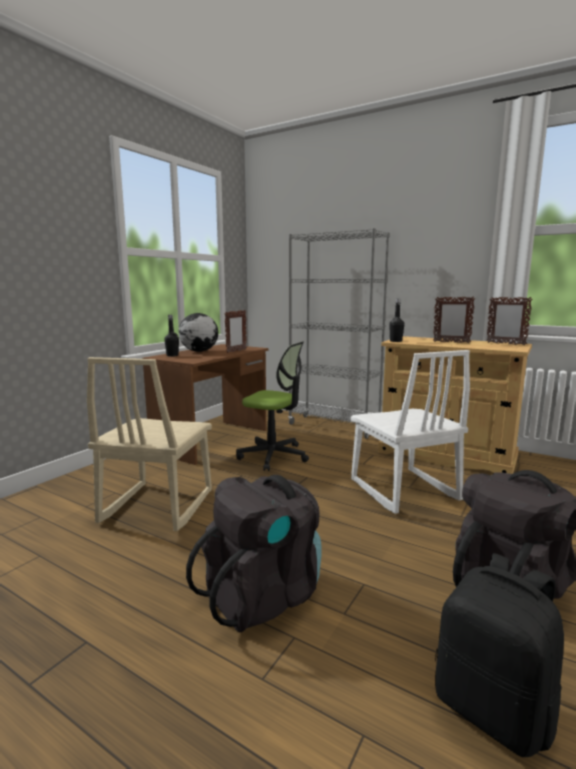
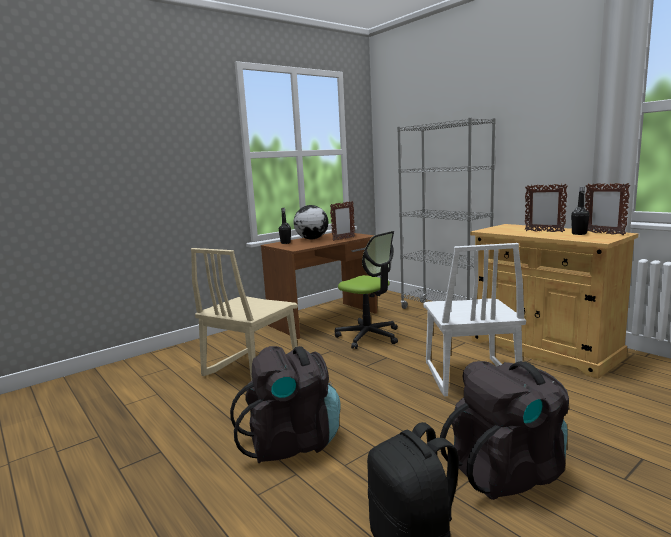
camera: 20 degrees right, 0 degrees up
(395, 341) = (486, 230): black bottle -> black bottle (579, 234)

